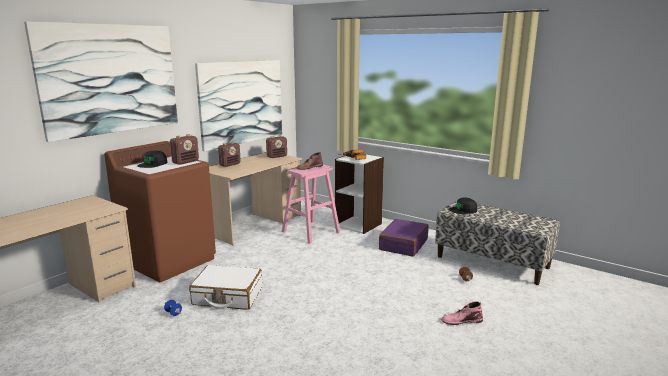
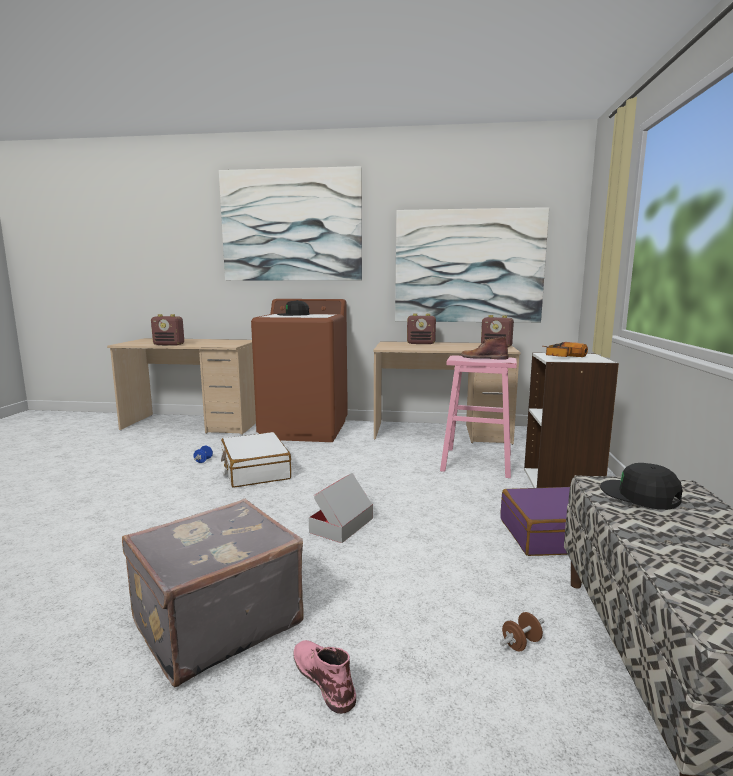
camera: 60 degrees right, 5 degrees down
(186, 162) = (316, 316): radio -> radio (169, 344)
(344, 287) = (341, 525): none -> cardboard box
(407, 339) = (215, 621): none -> grey suitcase

